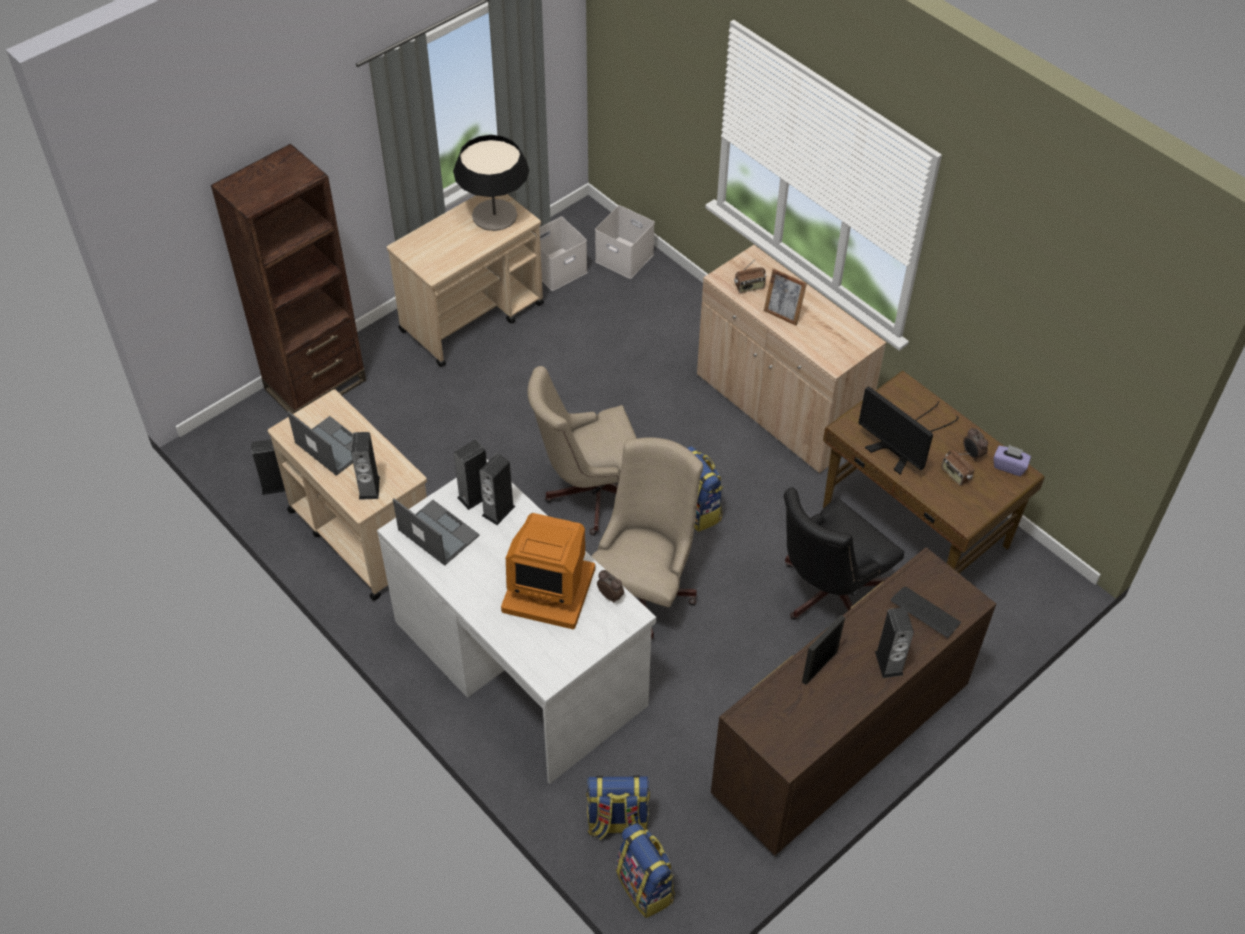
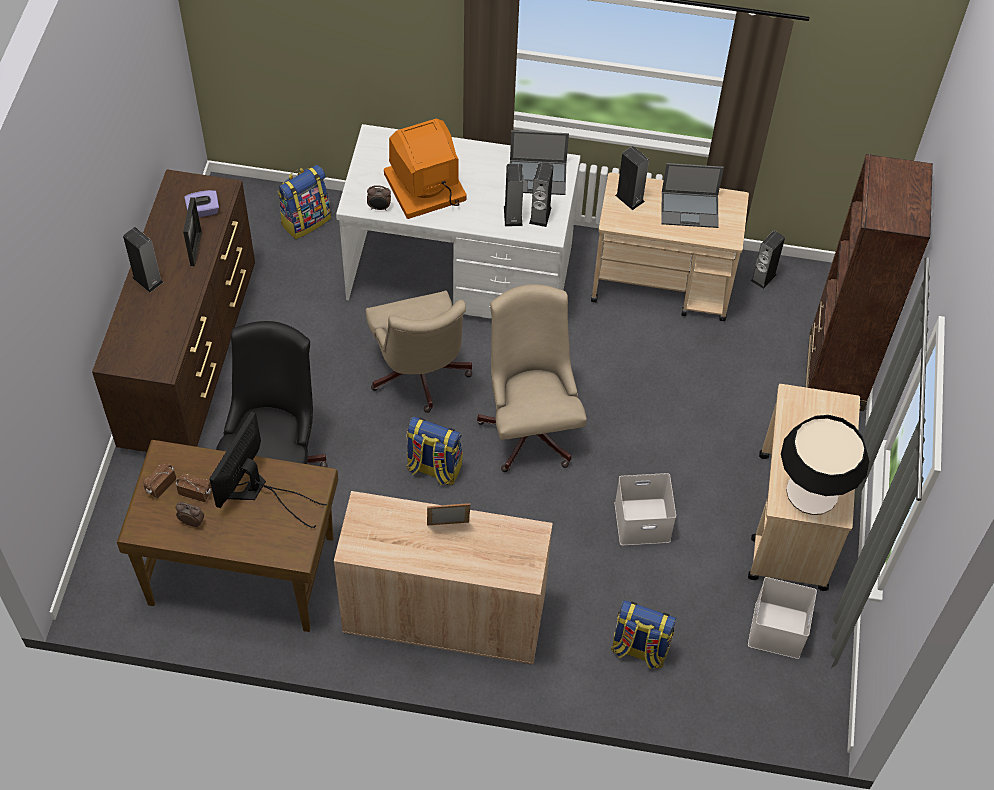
camera: 140 degrees right, 5 degrees up
(590, 493) = (530, 425): beige office chair -> beige office chair turned 45 degrees counterclockwise
(623, 258) = (733, 689): white storage box -> white storage box (643, 520)
(646, 886) = (257, 198): backpack -> backpack (639, 649)
(749, 287) = (502, 539): radio -> radio (160, 485)
(901, 446) = (258, 490): monitor -> monitor turned 75 degrees counterclockwise
(925, 612) = (143, 331): keyboard -> none
(1009, 466) = (153, 531): purple tissue box -> purple tissue box (203, 211)

